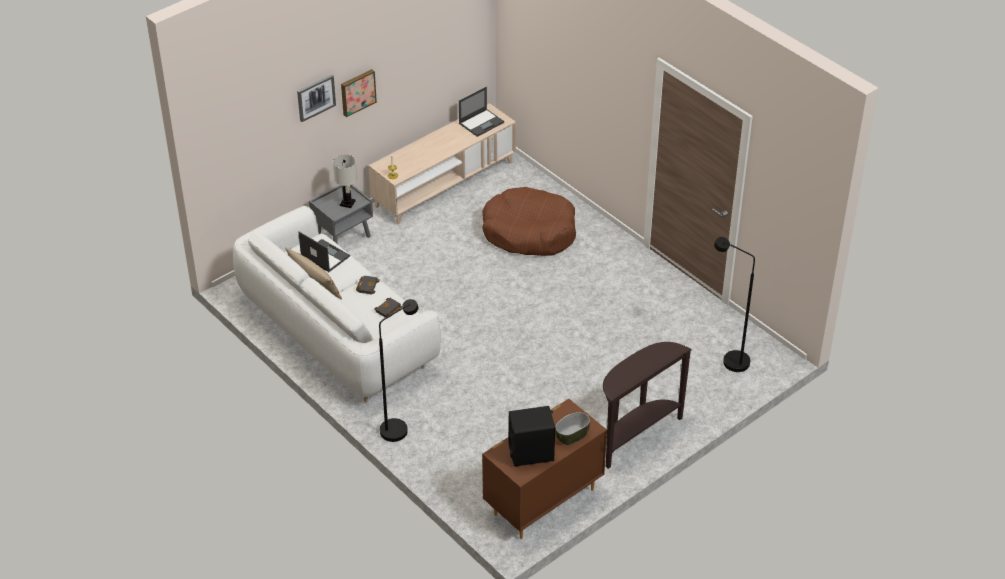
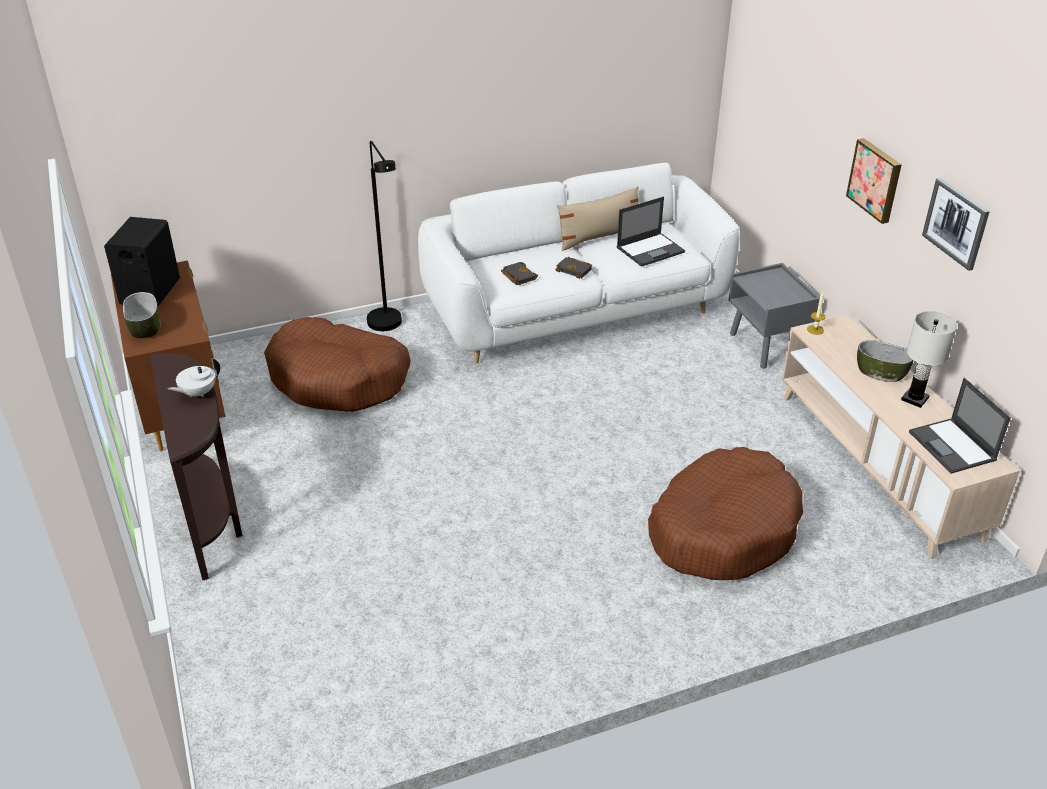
camera: 110 degrees right, 5 degrees down
(316, 97) = (835, 121): picture -> picture (956, 223)
(347, 203) = (769, 292): white table lamp -> white table lamp (914, 398)
(425, 149) = (881, 372): none -> bowl
(475, 430) = (339, 379): none -> brown dog bed
(634, 361) = (198, 393): none -> white teapot
(729, 360) = (277, 689): black floor lamp -> none

